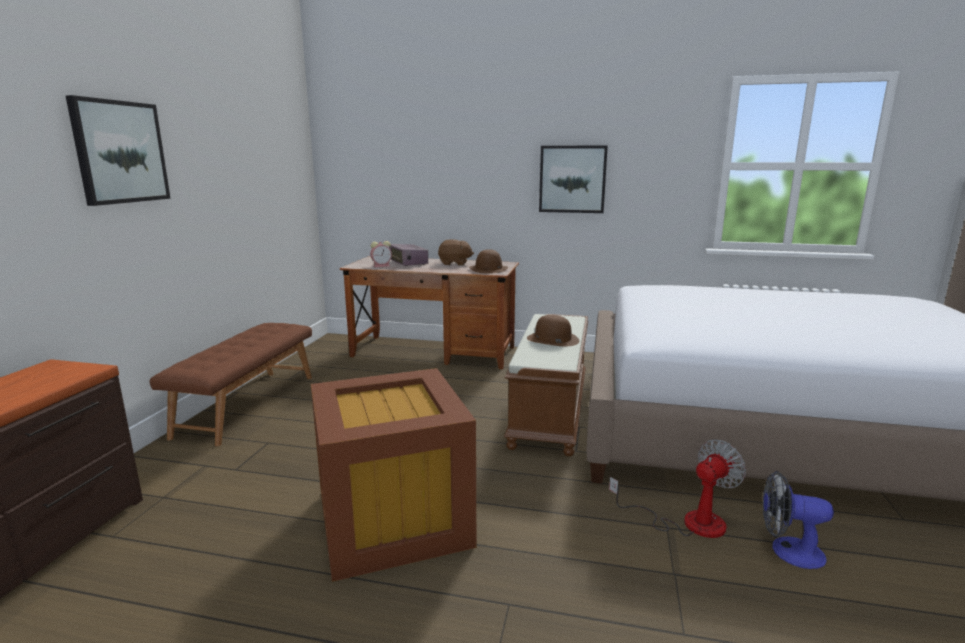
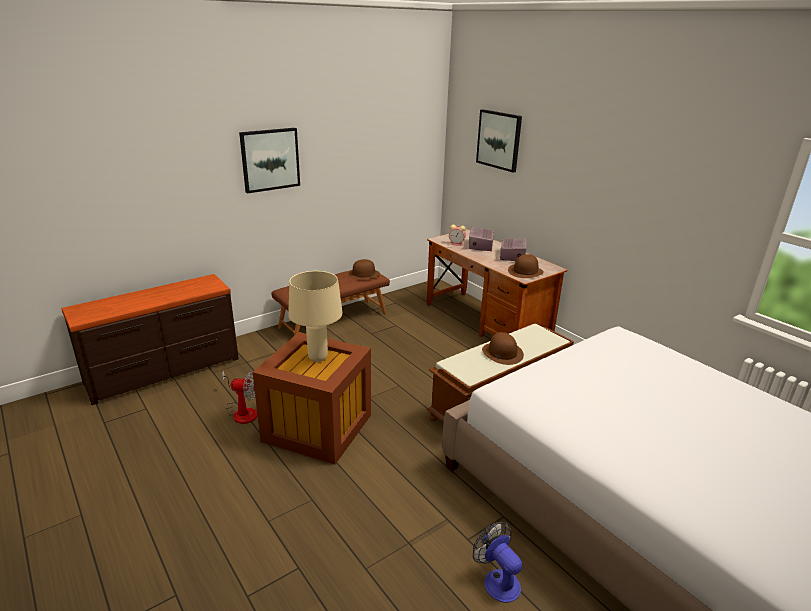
camera: 40 degrees right, 10 degrees up
(274, 328) = (363, 274): none -> brown hat
(383, 400) = (318, 358): none -> beige table lamp
(455, 263) = (512, 256): brown plush toy -> radio
(572, 179) = (623, 208): picture -> picture (499, 140)
(688, 522) = (464, 525): fan -> fan (242, 411)

